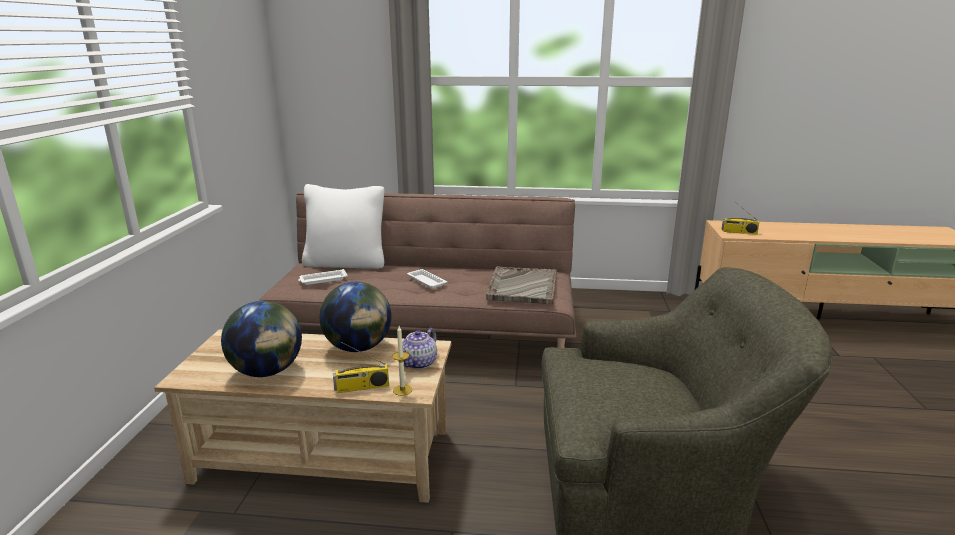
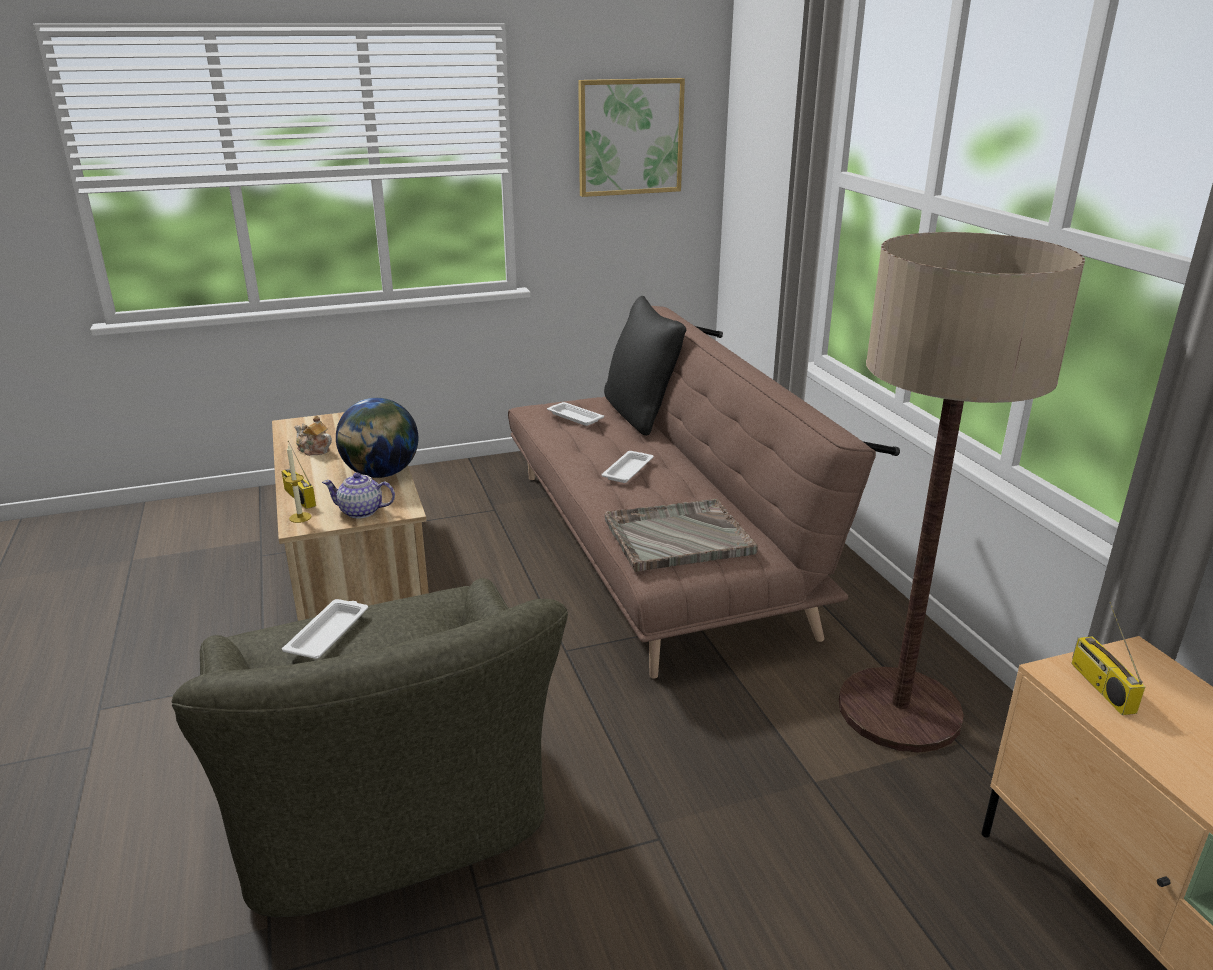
camera: 65 degrees right, 5 degrees up
(238, 73) = (630, 137): none -> picture
(267, 371) = (314, 450): globe -> teapot
(346, 263) = (641, 414): white pillow -> black pillow
(596, 395) = (329, 633): none -> white tray
(621, 314) = (899, 711): none -> floor lamp

